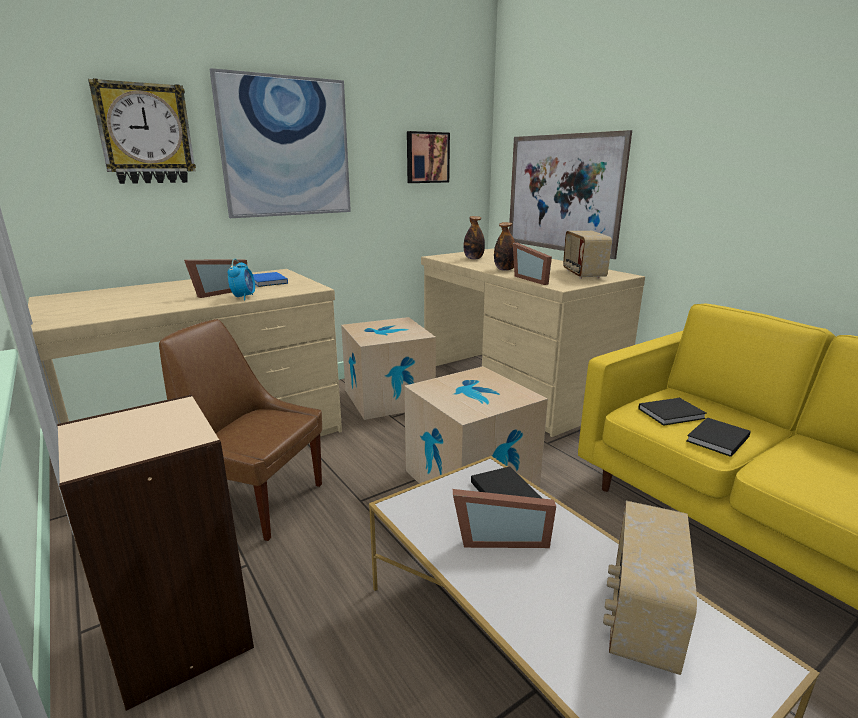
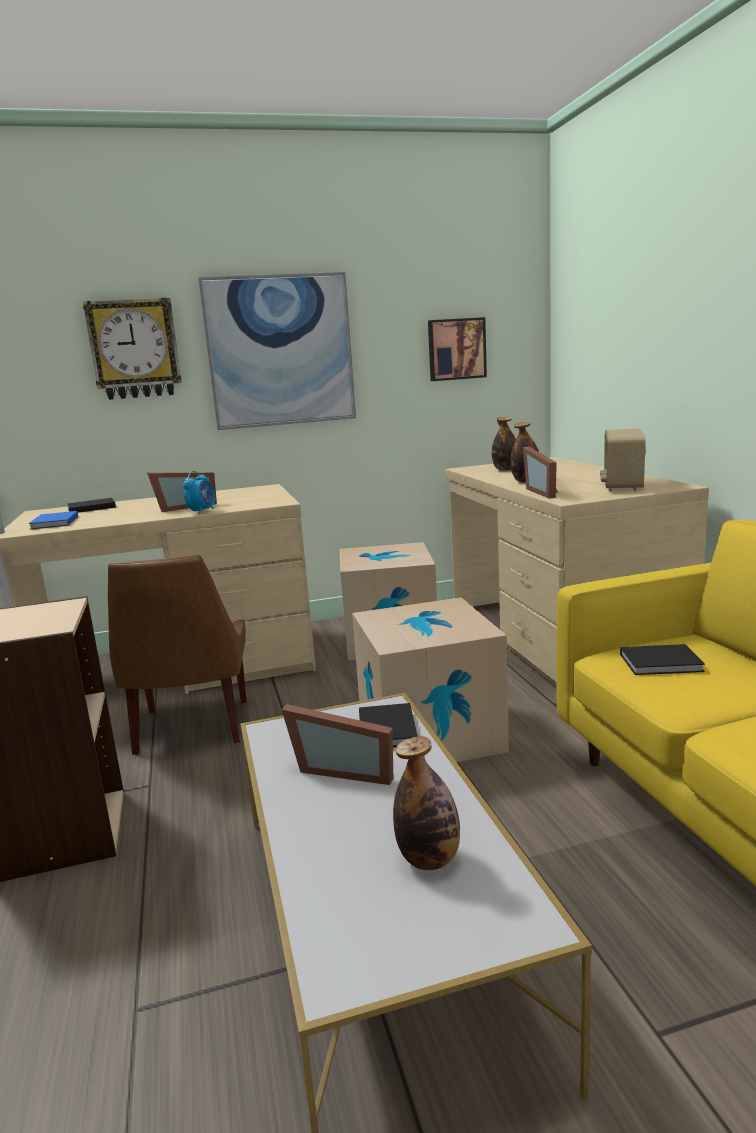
camera: 20 degrees right, 5 degrees down
(257, 501) = (192, 729): brown chair -> brown chair turned 135 degrees counterclockwise
(267, 281) = (243, 497): blue book -> blue book (53, 523)
(562, 193) = (621, 382): picture -> none
(640, 617) = (429, 859): radio -> bottle
(716, 439) = (693, 695): black book -> black book (90, 508)

